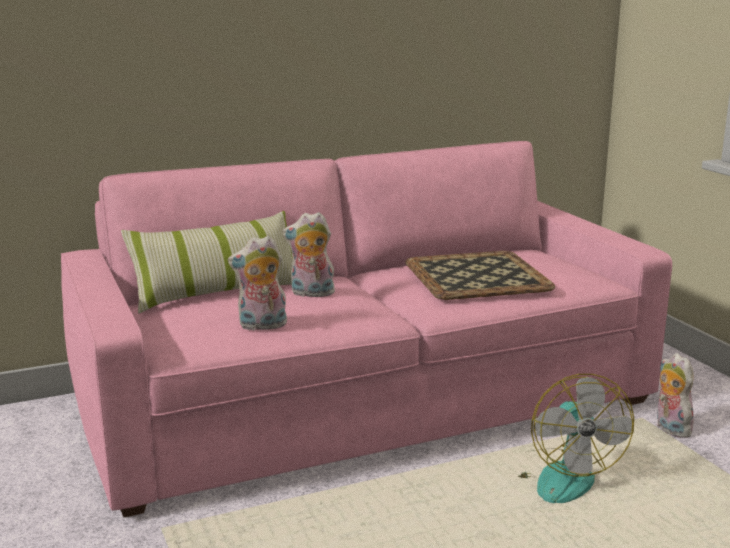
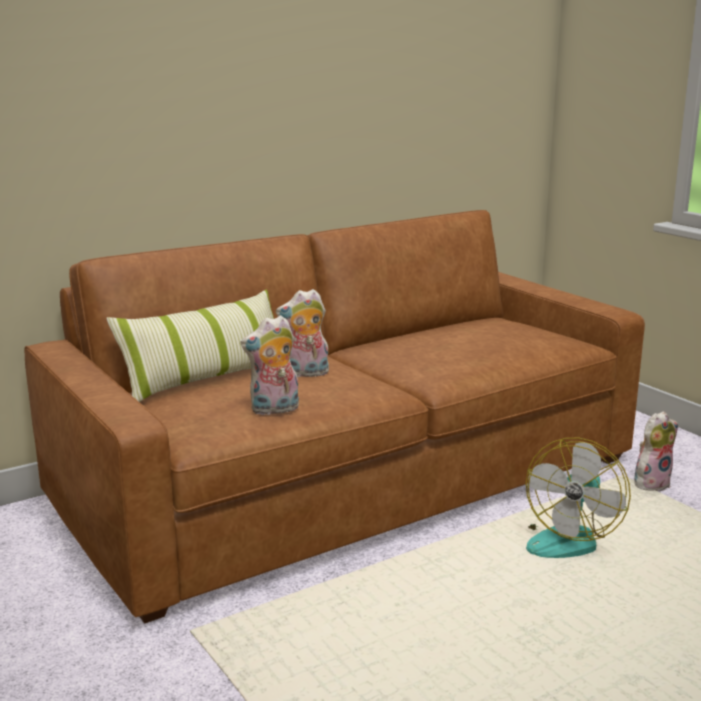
camera: 10 degrees left, 0 degrees up
(364, 400) = (350, 479): pink sofa -> brown sofa
(478, 276) = (464, 346): tray -> none
(558, 476) = (567, 538): fan -> fan turned 45 degrees clockwise
(669, 428) = (651, 483): plush toy -> plush toy turned 90 degrees clockwise

